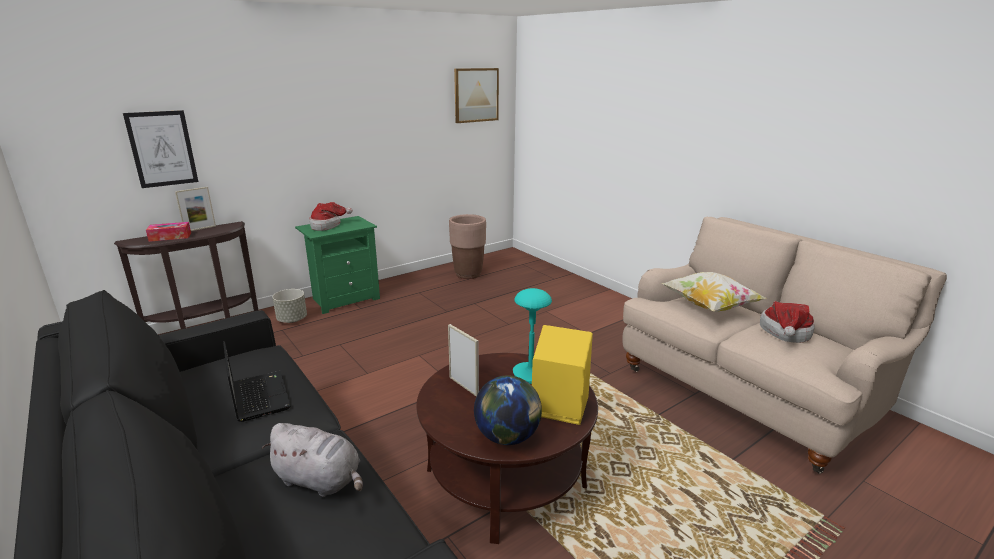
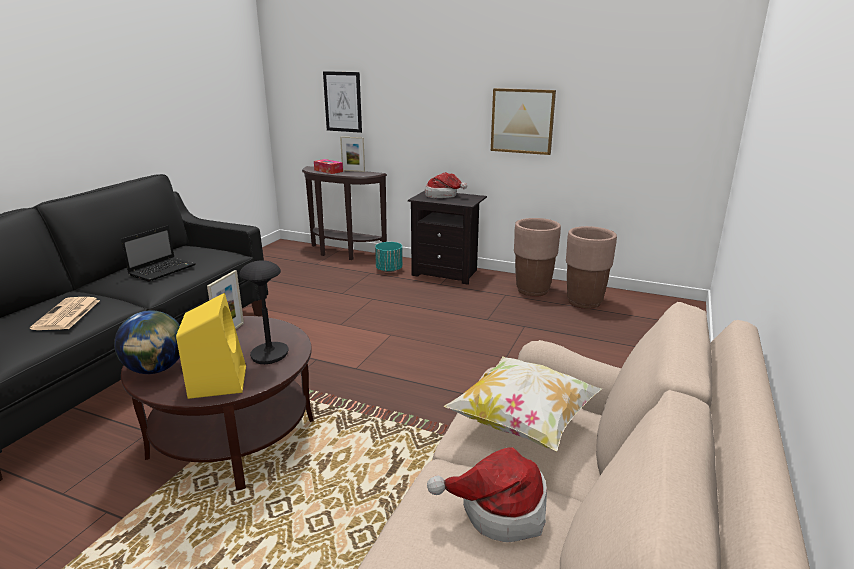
camera: 60 degrees right, 0 degrees up
(292, 319) = (389, 270): grey planter -> turquoise planter
(320, 480) = (67, 315): grey plush toy -> newspaper
(344, 299) = (447, 273): green nightstand -> black nightstand
(427, 282) = (533, 290): none -> brown planter
(476, 95) = (673, 77): picture -> picture (522, 121)
(530, 374) = (269, 354): turquoise table lamp -> black table lamp

